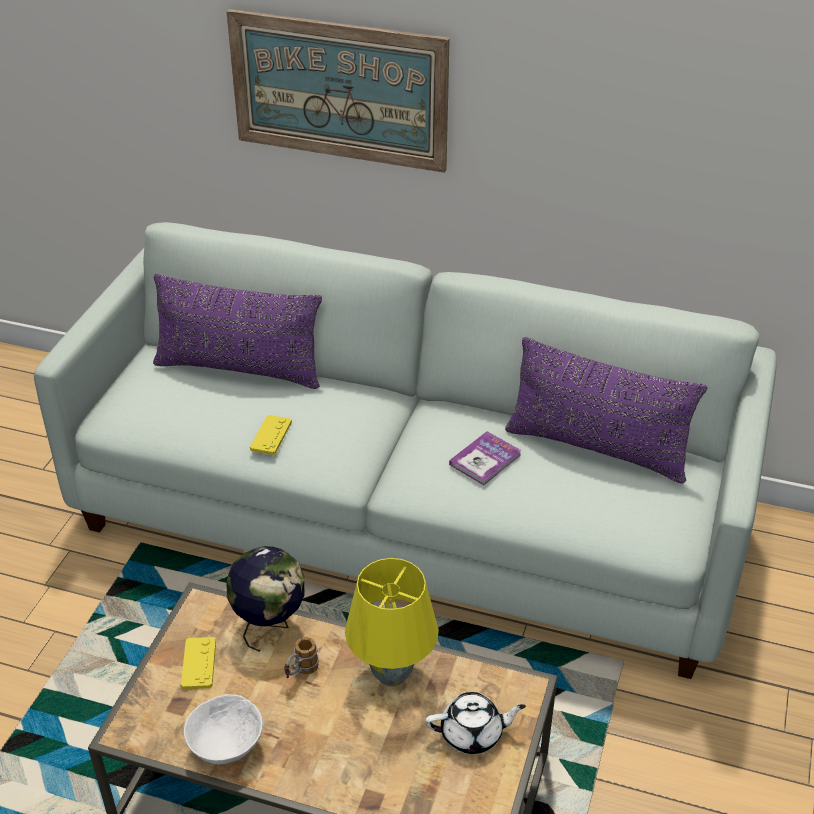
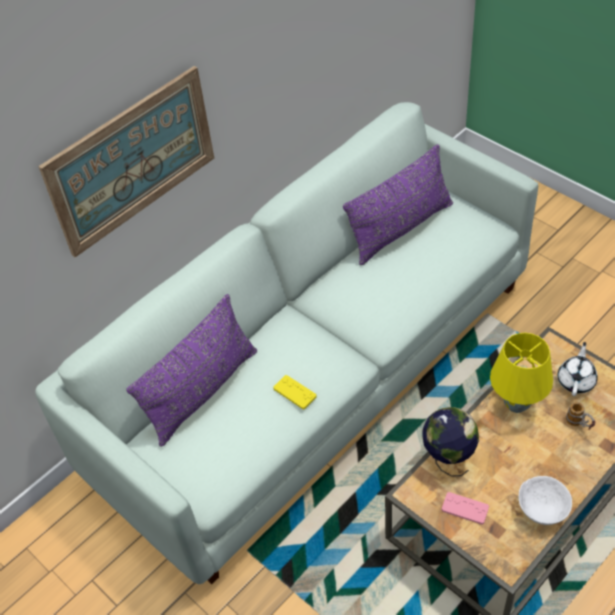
camera: 60 degrees left, 10 degrees up
(199, 664) = (465, 508): yellow game controller -> pink game controller
(300, 673) = (496, 452): mug -> mug (579, 425)
(485, 459) = (384, 285): book -> none

